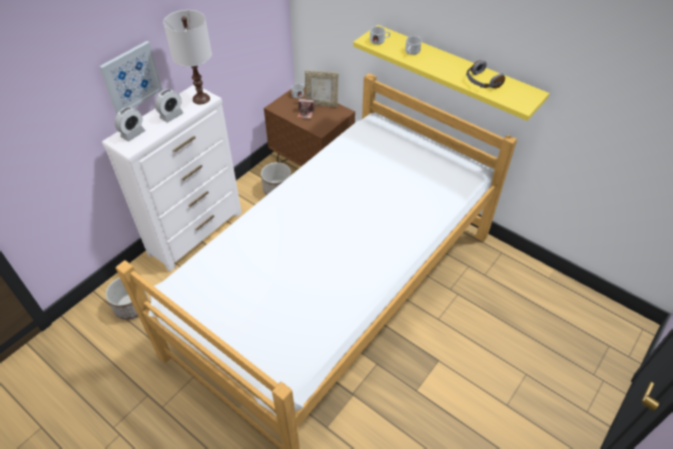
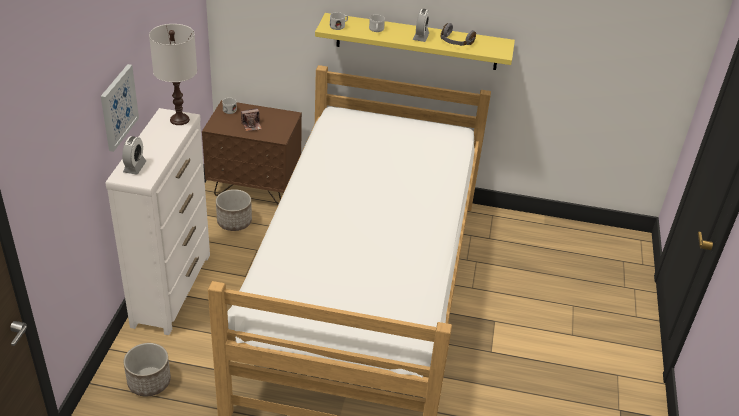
camera: 30 degrees left, 10 degrees down
(171, 116) = (161, 141): alarm clock -> alarm clock (421, 37)
(321, 104) = (262, 113): picture frame -> none

